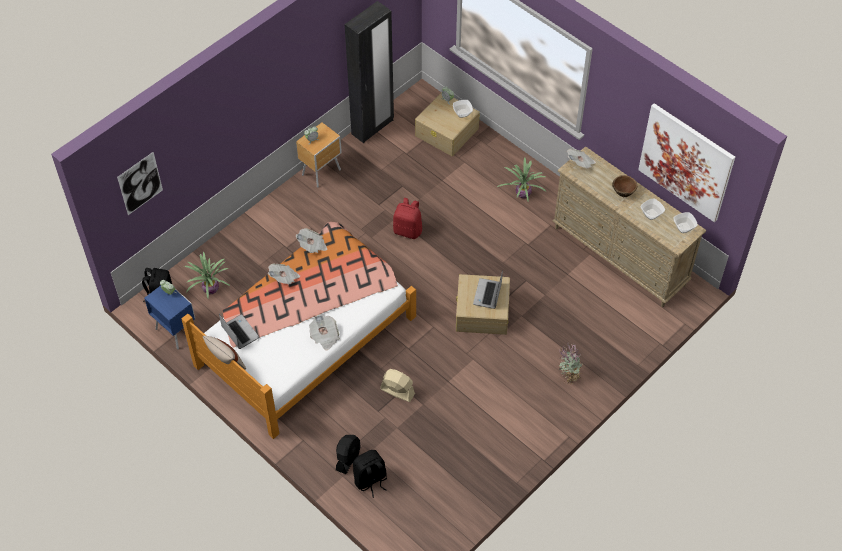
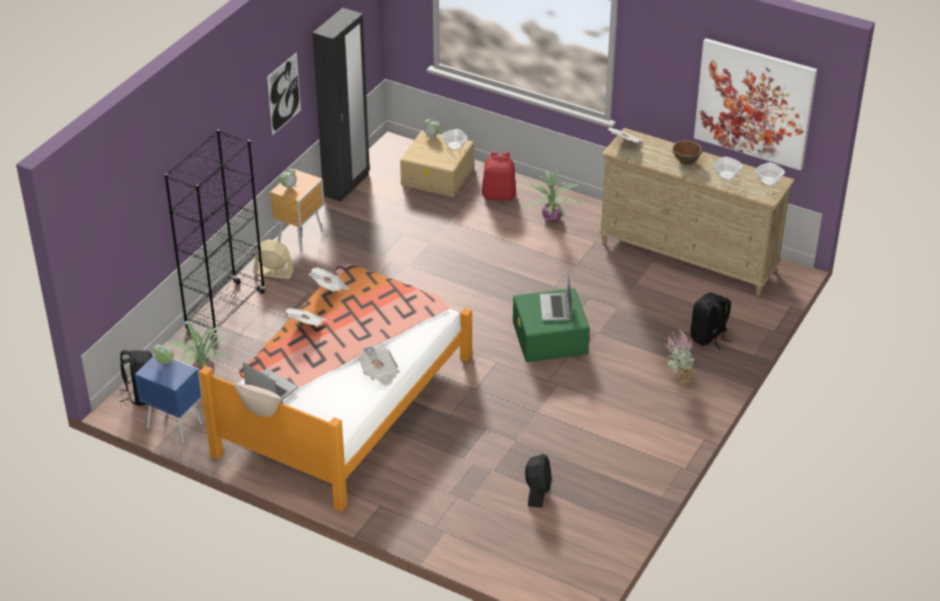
camera: 15 degrees left, 15 degrees down
(140, 183) = (113, 221): picture -> picture (284, 93)
(244, 232) = (225, 311): none -> black bookcase
(348, 458) = (444, 513): black fan -> black fan (537, 491)
(370, 480) = (481, 530): black backpack -> black backpack (709, 337)
(397, 391) = (479, 434): beige fan -> beige fan (273, 272)
(408, 230) = (428, 275): red backpack -> red backpack (499, 195)
(482, 312) = (550, 338): beige storage box -> green storage box

